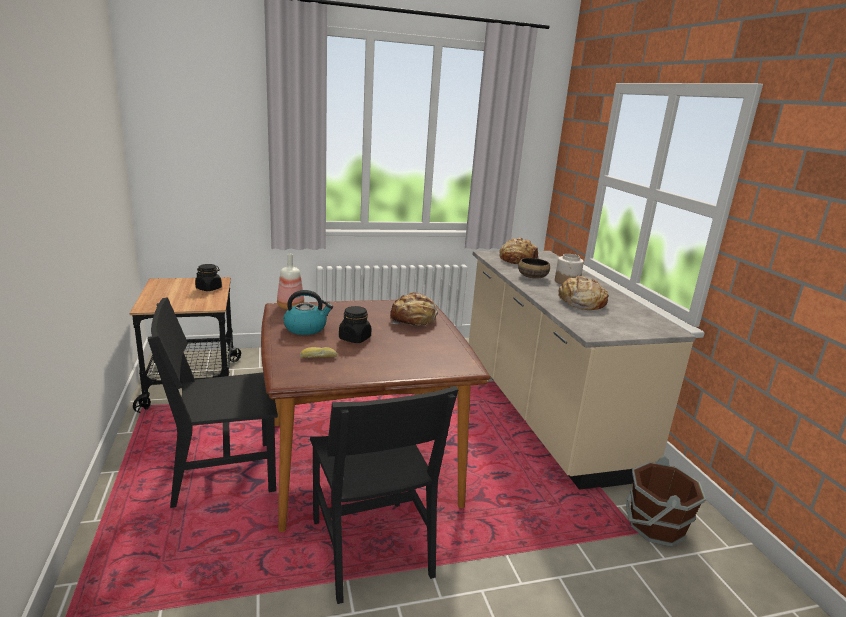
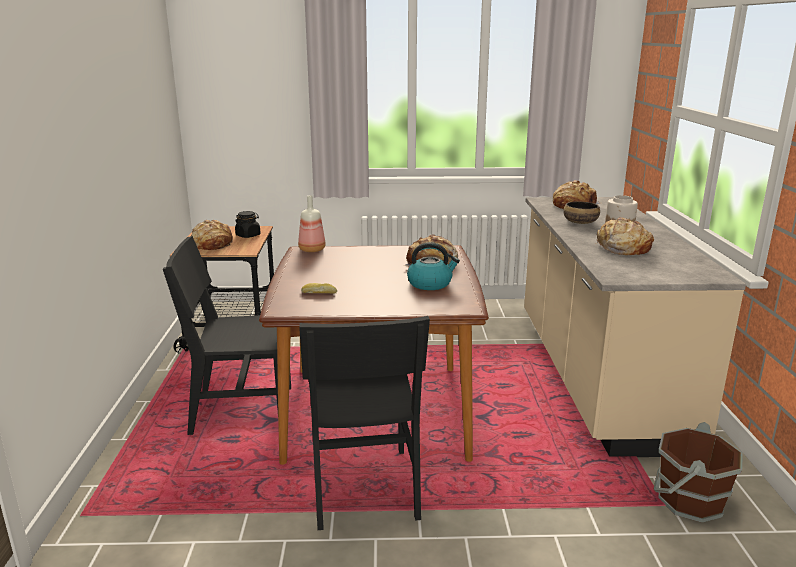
camera: 15 degrees right, 0 degrees up
(173, 298) = (212, 244): none -> bread
(306, 328) = (318, 268): kettle -> kettle (430, 284)
(355, 338) = (363, 278): black jar -> none

